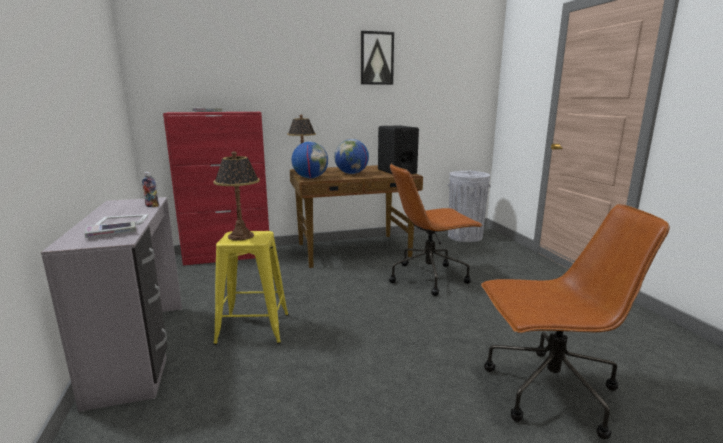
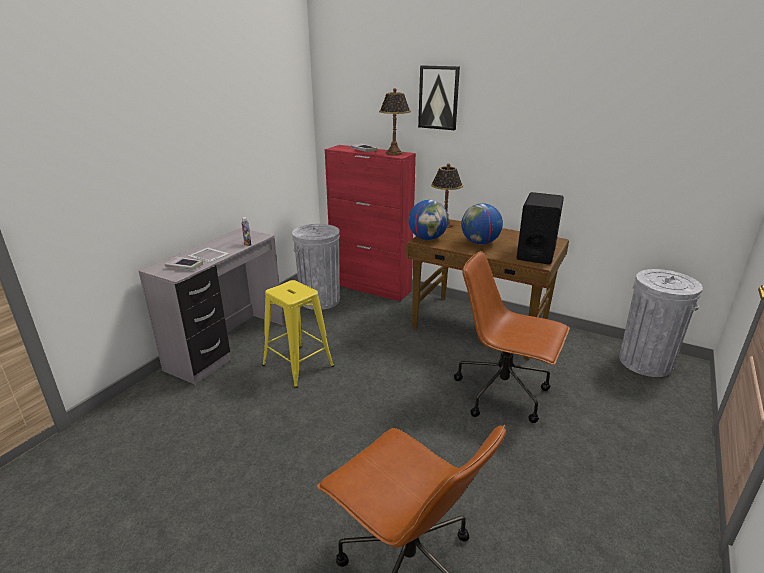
camera: 45 degrees right, 10 degrees up
(191, 279) = (320, 300): none -> grey trash can
(241, 236) = (290, 288): table lamp -> table lamp (394, 153)
(376, 58) = (562, 99): picture -> picture (438, 97)

